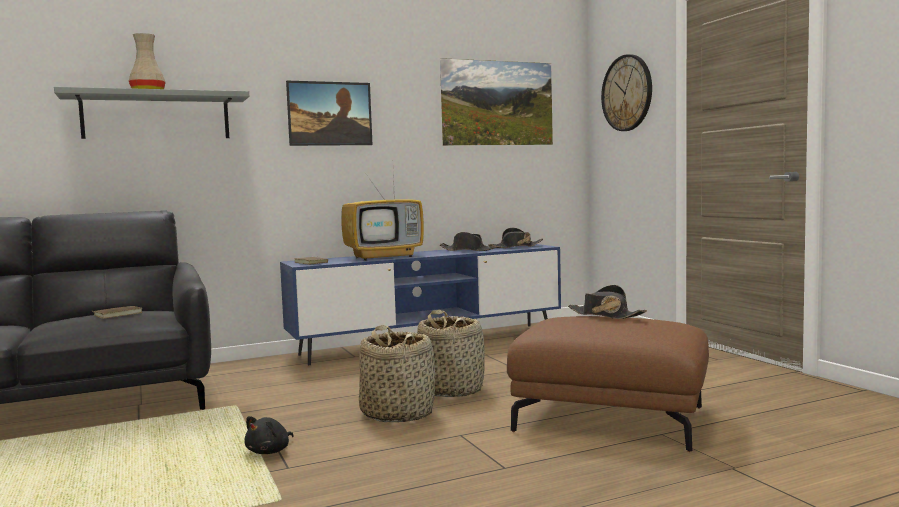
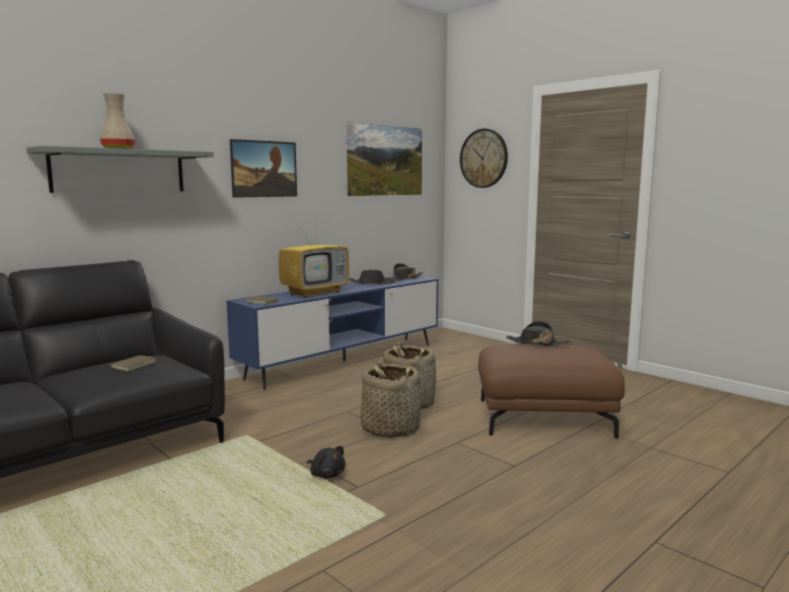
camera: 20 degrees left, 5 degrees up
(270, 451) = (326, 474): black plush toy -> black plush toy turned 60 degrees counterclockwise

